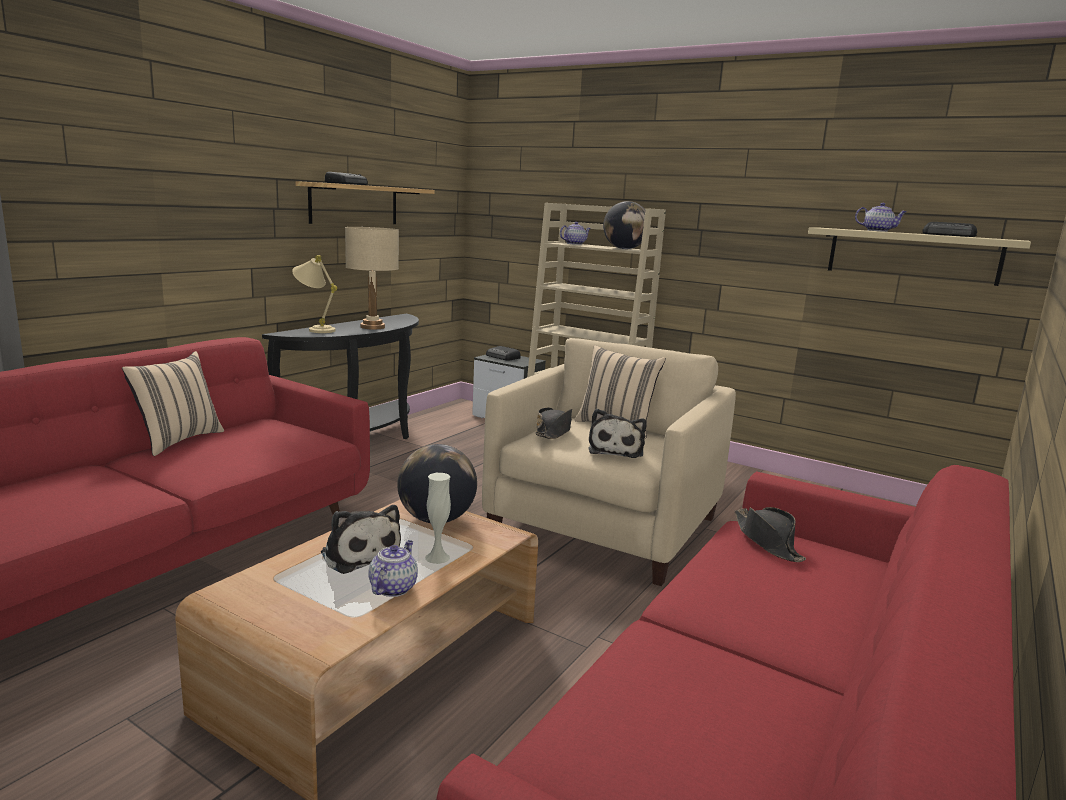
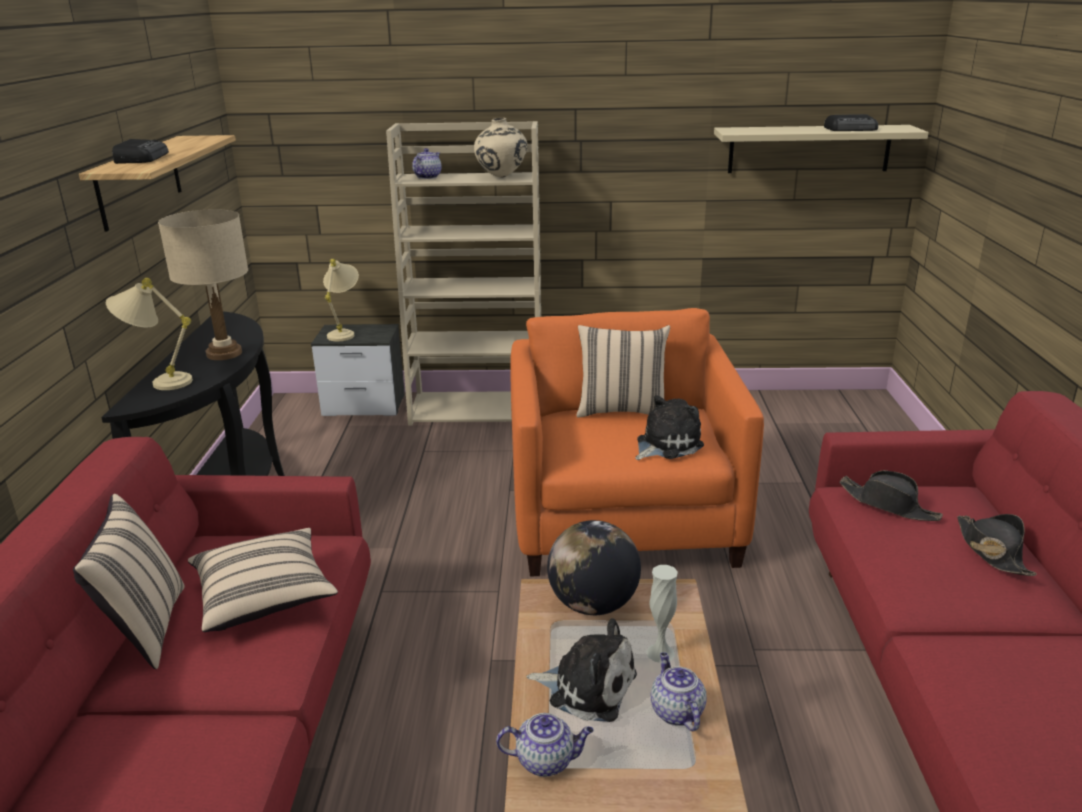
camera: 30 degrees left, 10 degrees up
(250, 446) = (264, 597): none -> beige pillow
(503, 357) = (345, 333): radio -> beige table lamp
(554, 431) = (582, 441): black hat -> black hat (991, 551)
(604, 526) = (622, 517): beige armchair -> orange armchair
(616, 450) = (665, 444): plush toy -> plush toy turned 105 degrees counterclockwise
(624, 249) = (502, 177): globe -> beige vase
(878, 231) = (785, 130): teapot -> teapot (546, 760)

